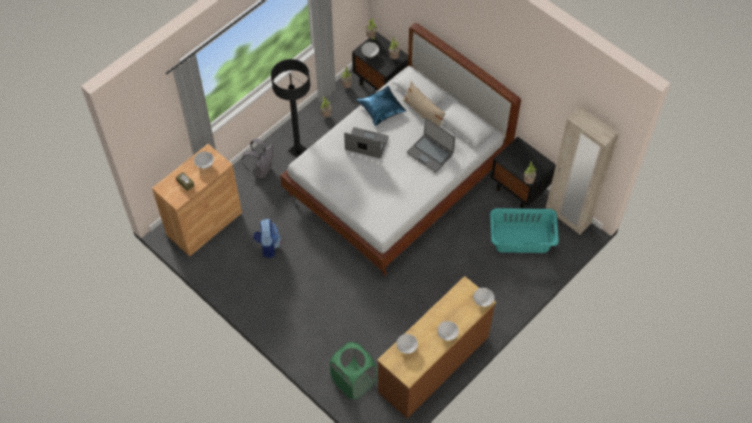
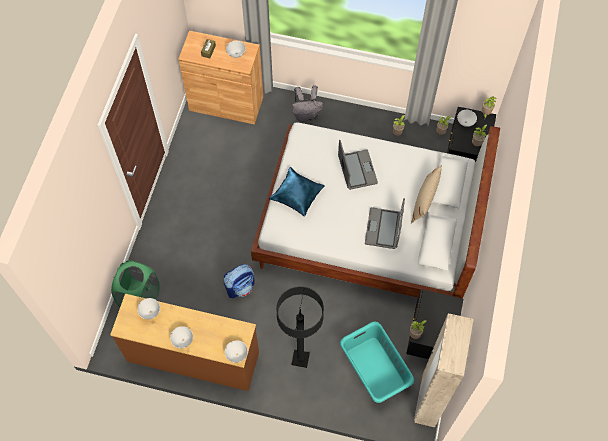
camera: 60 degrees right, 5 degrees up
(268, 245) = (234, 161): backpack -> backpack (240, 287)
(298, 150) = (345, 131): black floor lamp -> black floor lamp (300, 359)
(381, 109) = (405, 162): blue pillow -> blue pillow (296, 195)

